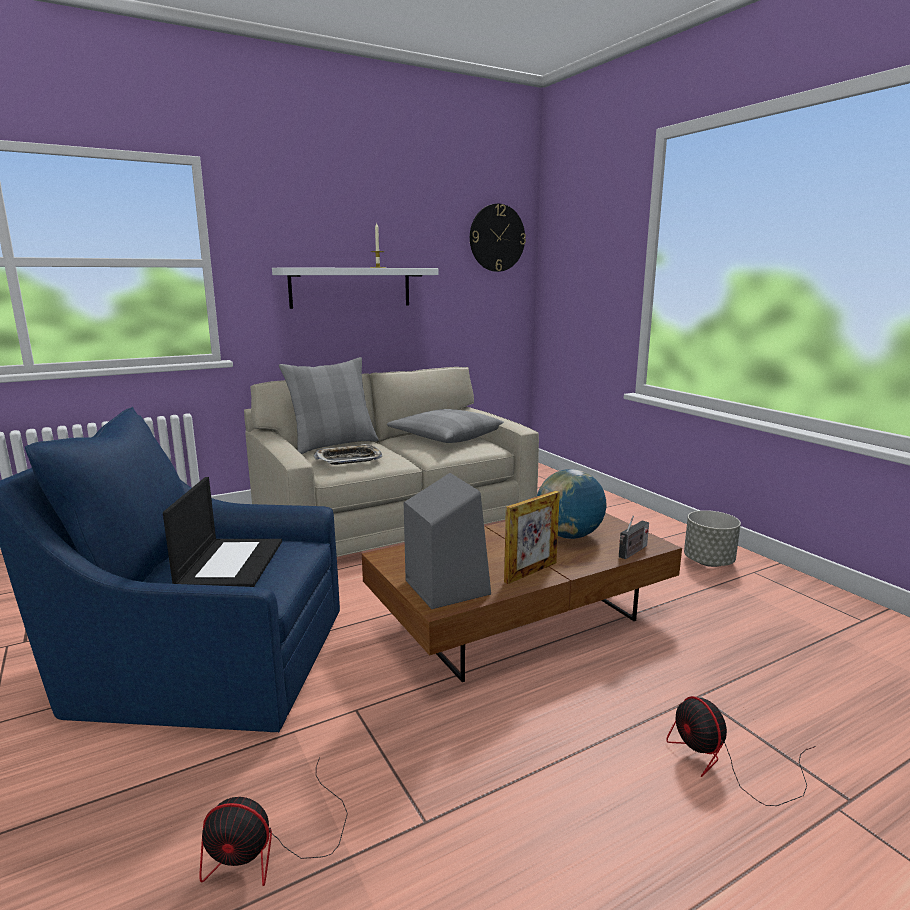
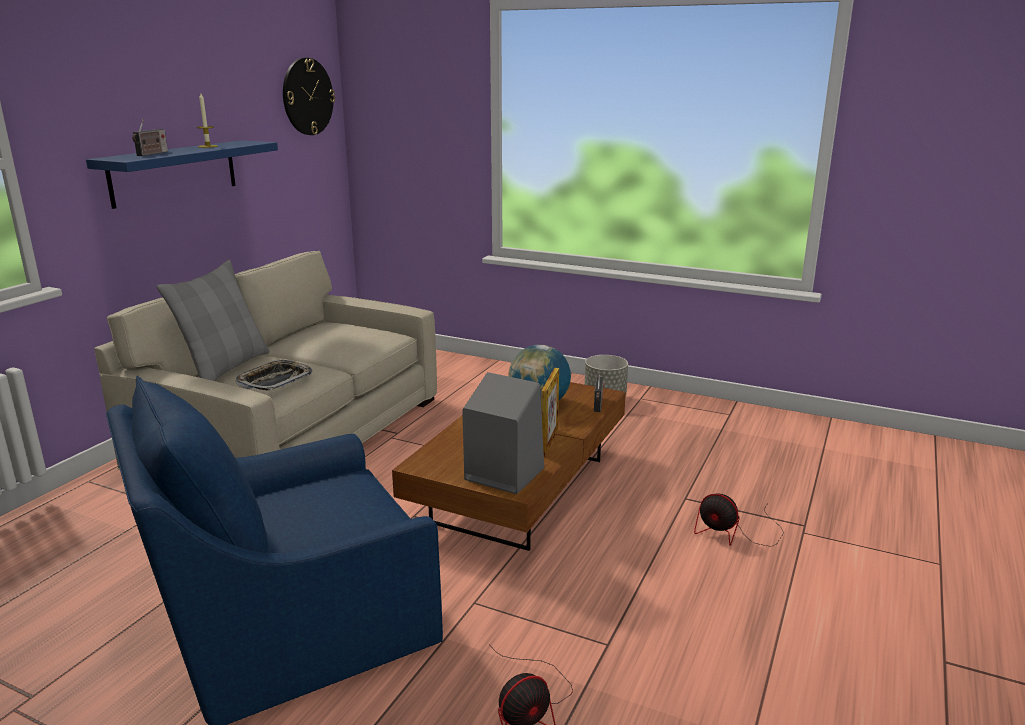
camera: 35 degrees left, 5 degrees up
(230, 562) = (321, 512): laptop -> none
(321, 267) = (151, 154): none -> radio
(351, 287) = (174, 172): white shelf -> blue shelf
(446, 436) = (334, 333): grey pillow -> none

